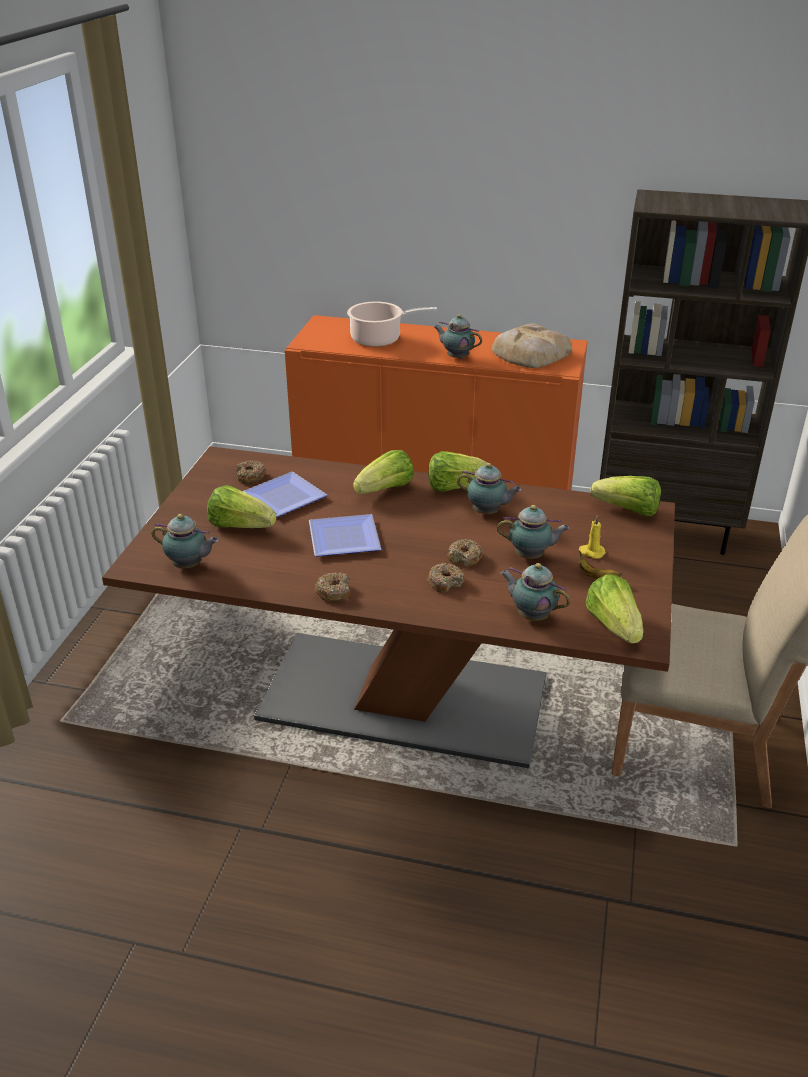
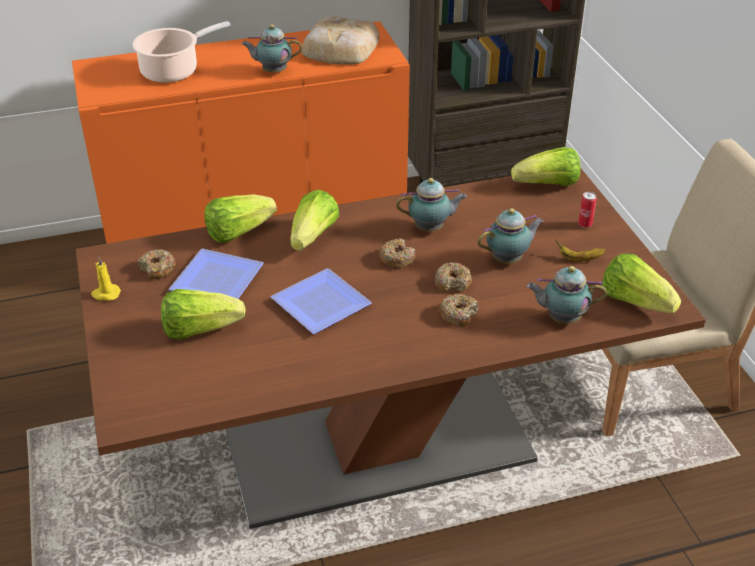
camera: 30 degrees left, 5 degrees up
(189, 566) = (187, 395): teapot -> none
(333, 592) = (364, 365): donut -> donut (397, 258)
(456, 487) = (378, 212): lettuce -> lettuce (238, 232)
(591, 552) = (554, 236): yellow candle -> yellow candle (105, 294)
(630, 551) = (585, 224): none -> can

